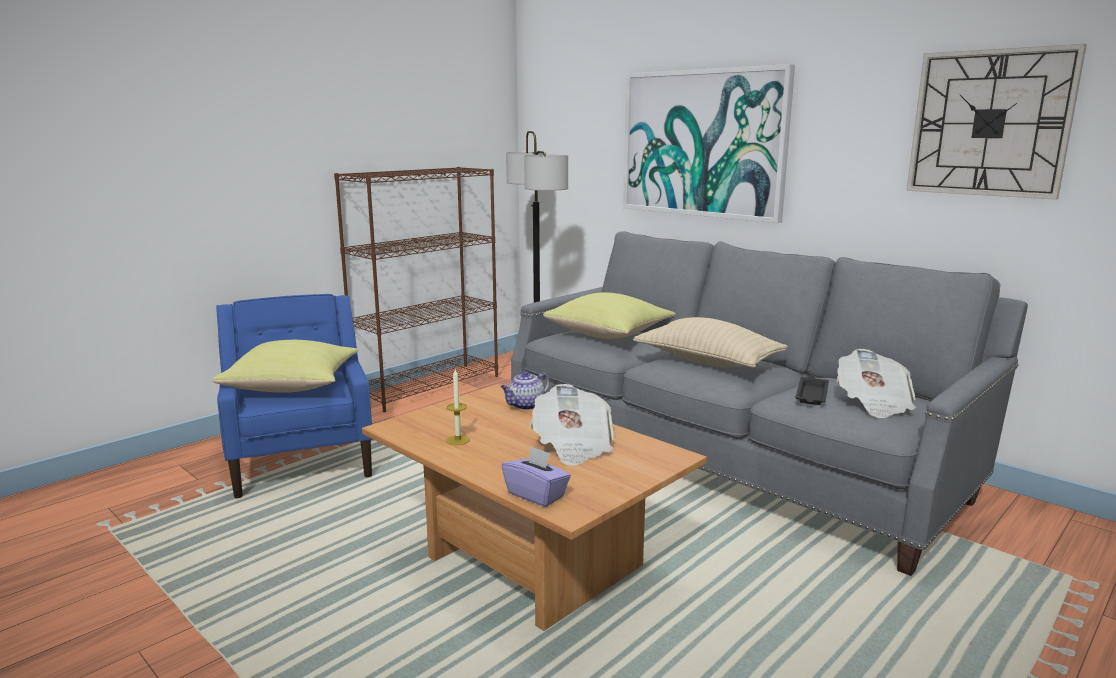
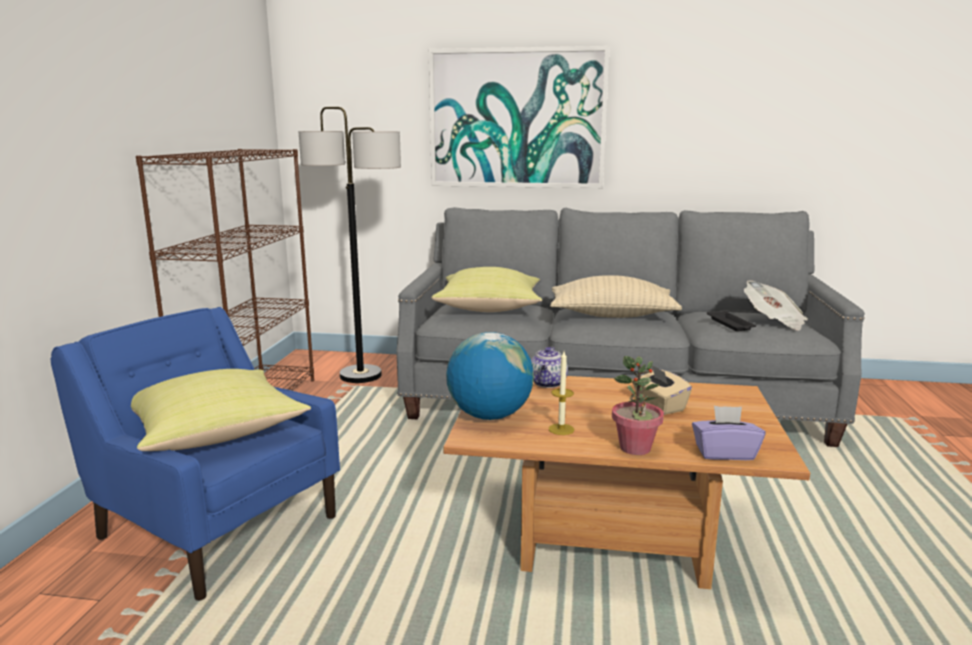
camera: 35 degrees left, 0 degrees up
(432, 416) = (489, 415): none -> globe
(478, 469) = (635, 448): none -> potted plant
(572, 446) = (659, 406): newspaper -> beige tissue box
(989, 123) = (774, 98): wall clock -> none

